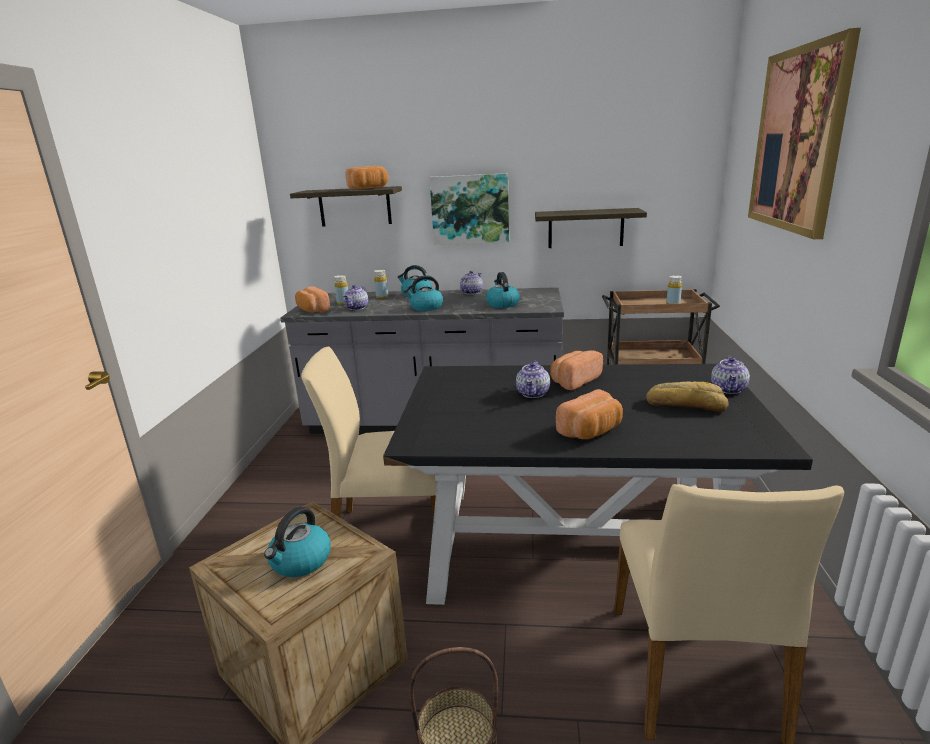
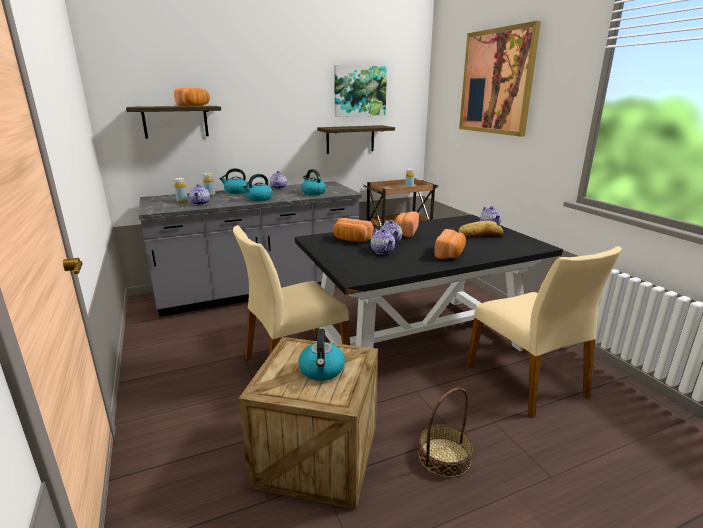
camera: 30 degrees left, 0 degrees up
(312, 310) = (161, 208): bread -> bread (351, 240)
(470, 209) = (271, 125): picture -> picture (359, 91)
(501, 408) = (383, 251): none -> teapot

